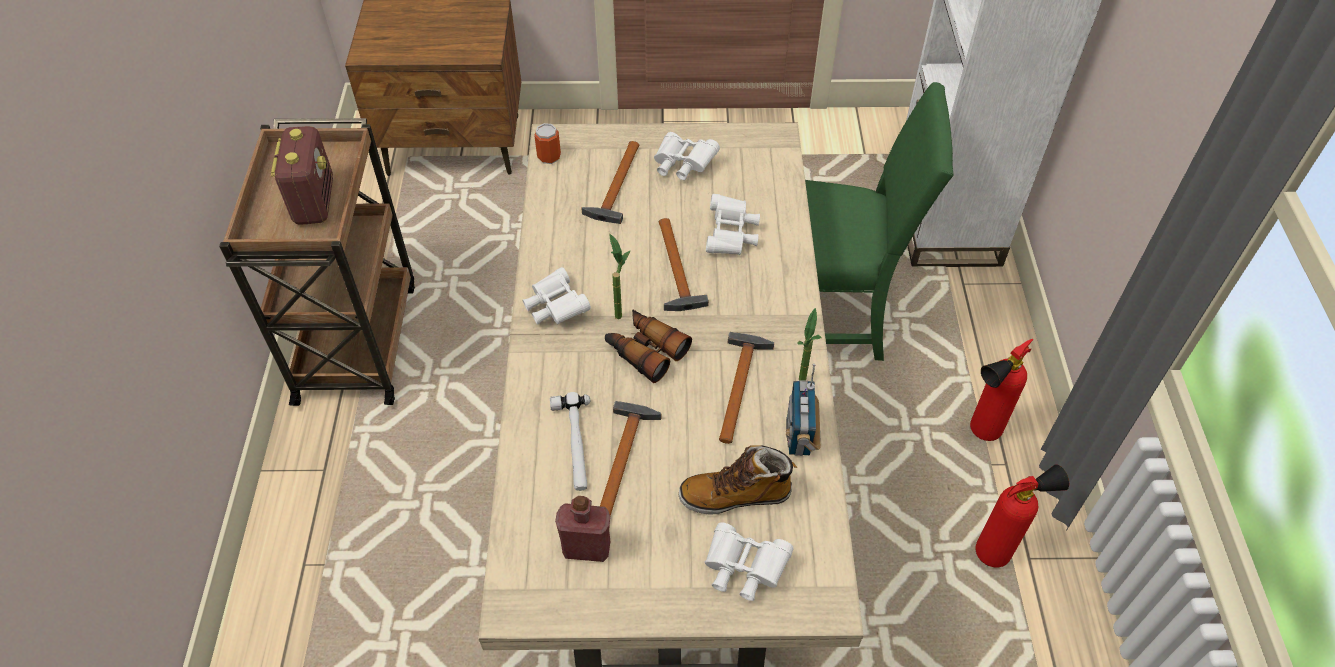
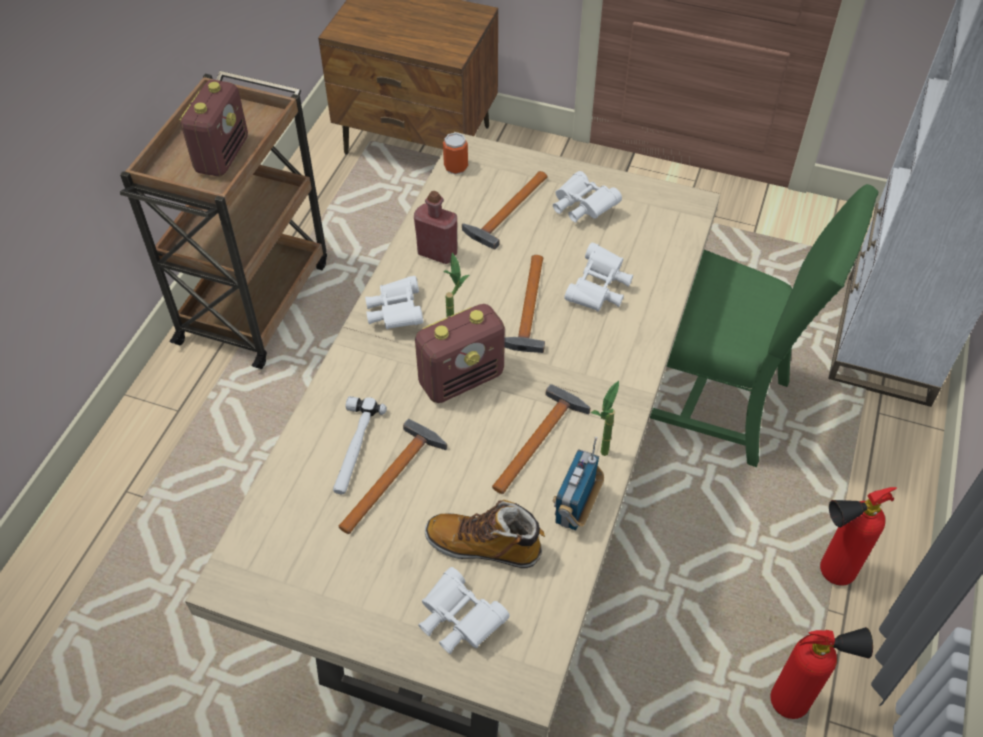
camera: 20 degrees right, 0 degrees up
(586, 548) = (320, 550): red bottle -> red bottle (437, 253)
(645, 350) = (462, 378): binoculars -> radio

